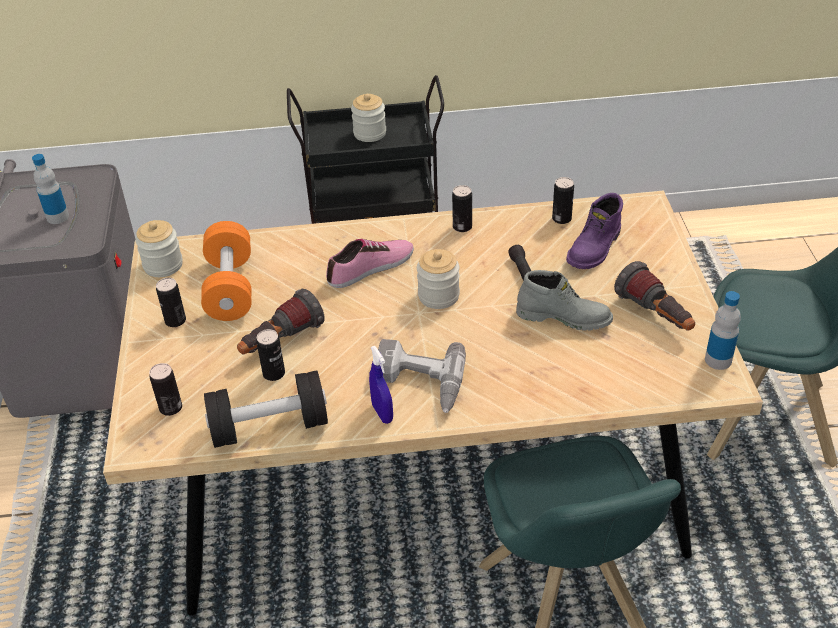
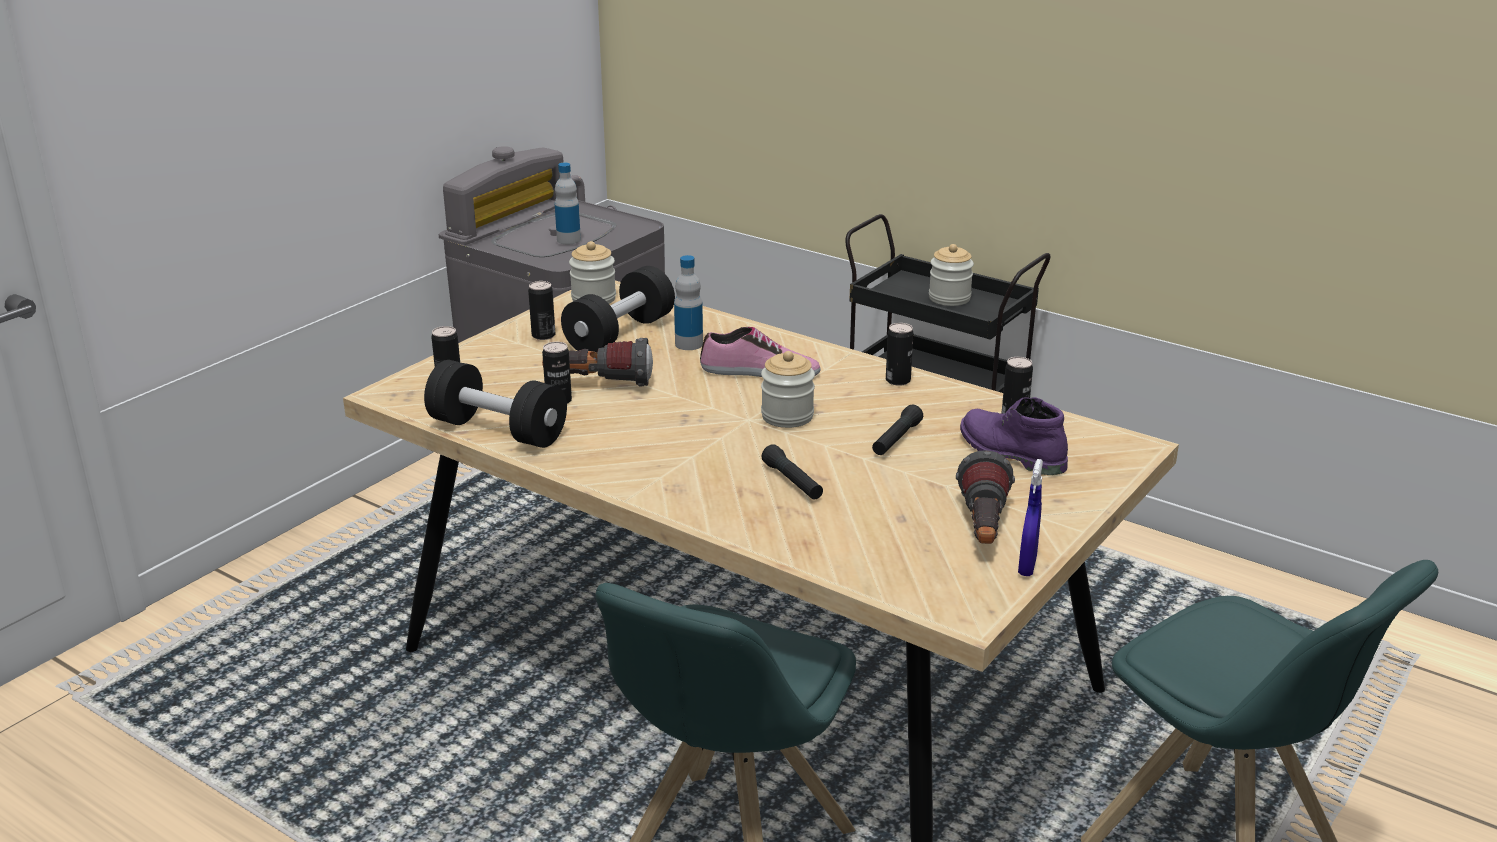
camera: 40 degrees right, 15 degrees down
(230, 288) = (620, 334): orange dumbbell -> black dumbbell
(382, 413) = (598, 467): blue spray bottle -> blue spray bottle (1027, 566)
(418, 384) = (662, 464): power drill -> none
(513, 347) = (792, 482): none -> black flashlight
(564, 317) = (883, 485): grey boot -> none
(595, 249) = (1010, 453): purple boot -> purple boot turned 60 degrees clockwise
(718, 360) = (991, 593): bottle -> bottle (689, 344)

